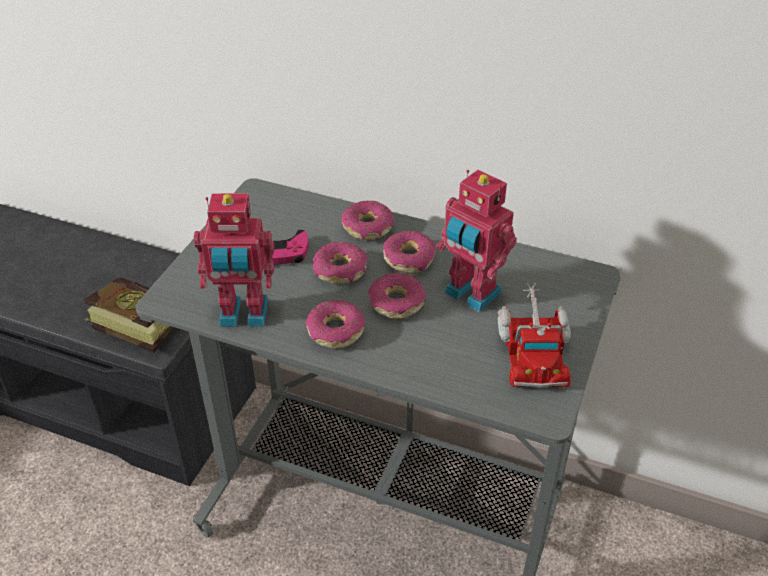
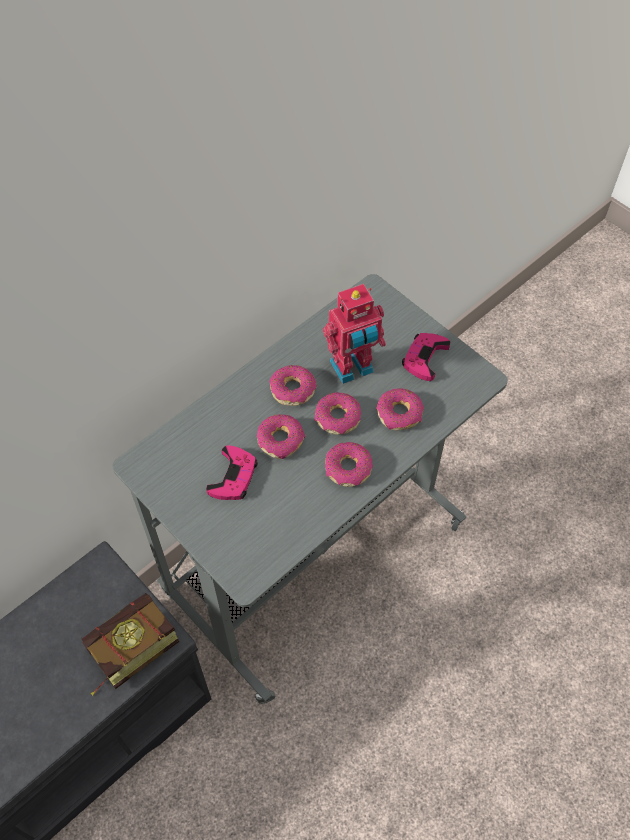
camera: 65 degrees left, 15 degrees up
(243, 315) = (297, 525): toy robot -> none
(367, 228) = (238, 402): donut -> donut (399, 414)
(533, 348) = (424, 358): toy truck -> pink game controller

